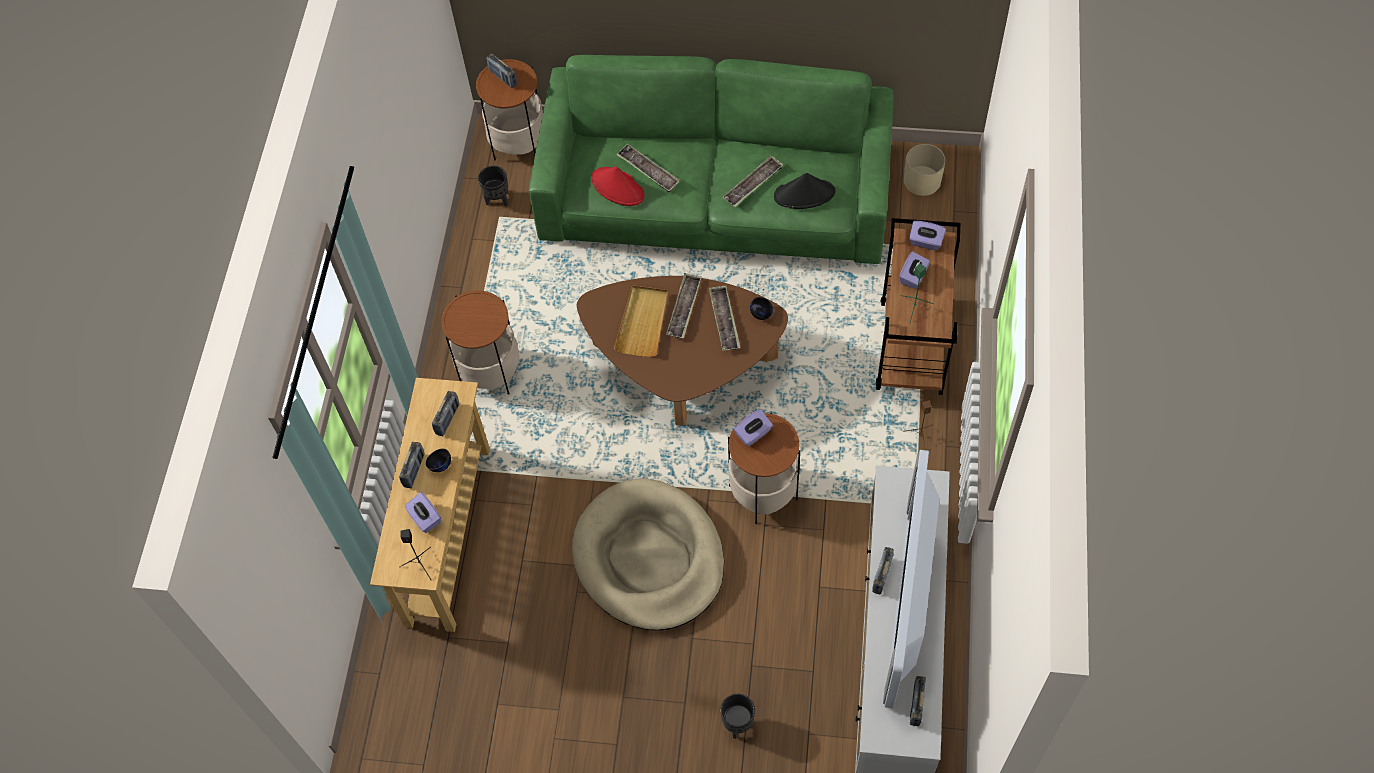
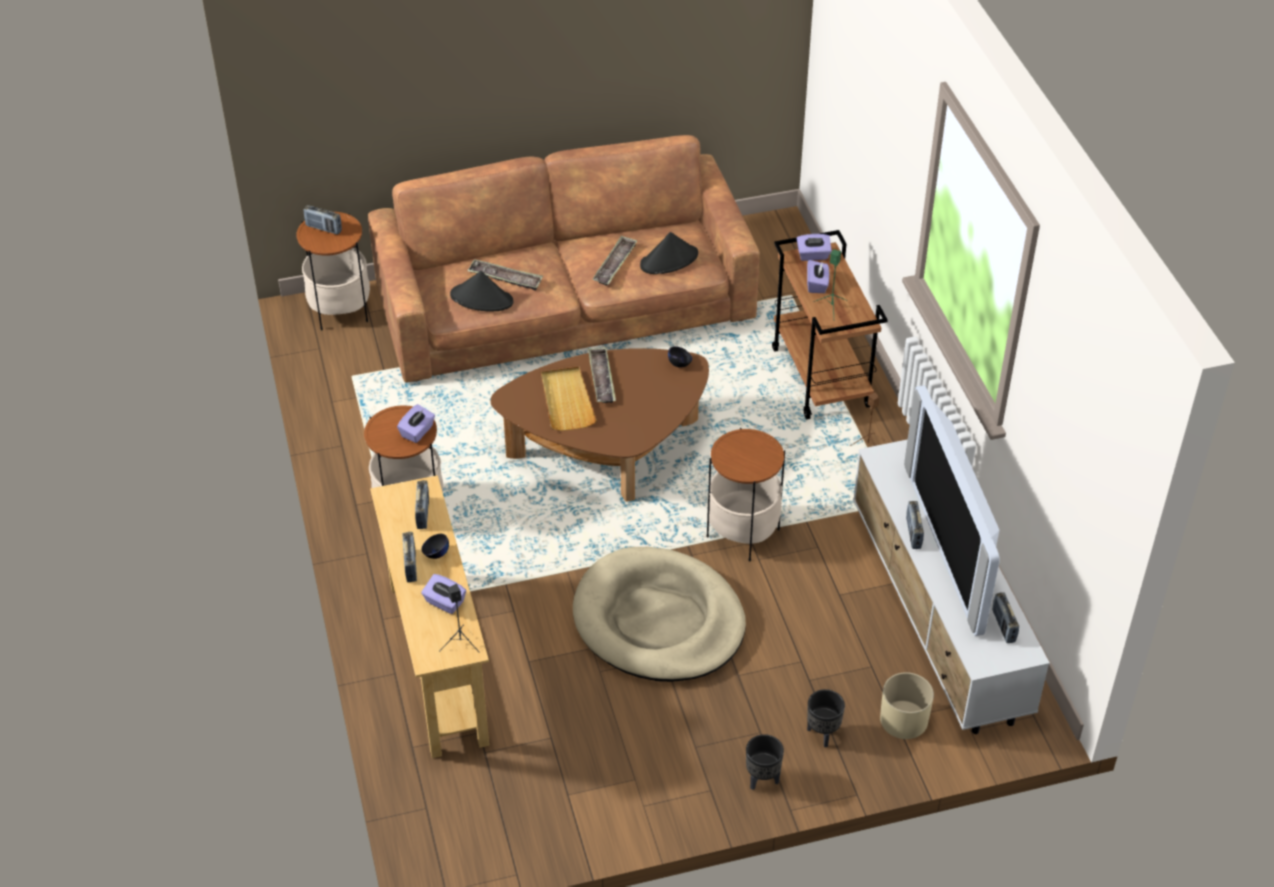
camera: 25 degrees left, 15 degrees down
(497, 199) = (342, 362): black planter -> black planter (762, 778)
(618, 187) = (482, 299): red hat -> black hat
(715, 195) = (564, 304): green sofa -> brown sofa
(724, 320) = (646, 378): tray -> none
(753, 434) = (733, 449): purple tissue box -> purple tissue box (417, 432)
(921, 181) = (758, 245): beige planter -> beige planter (903, 720)

